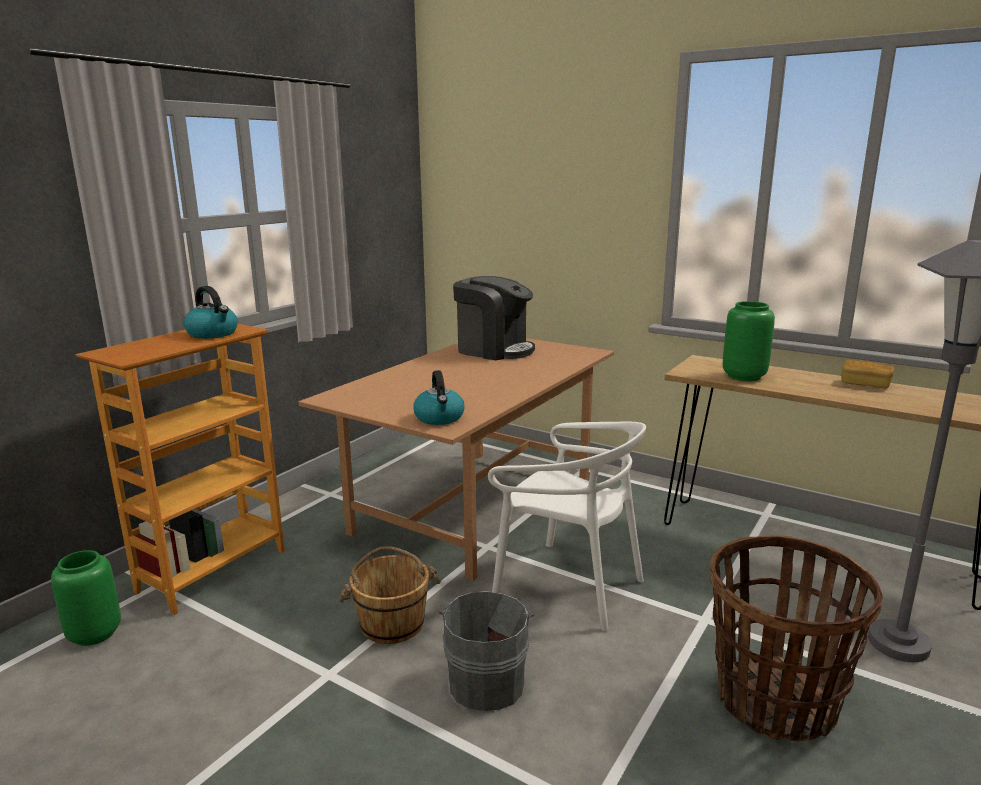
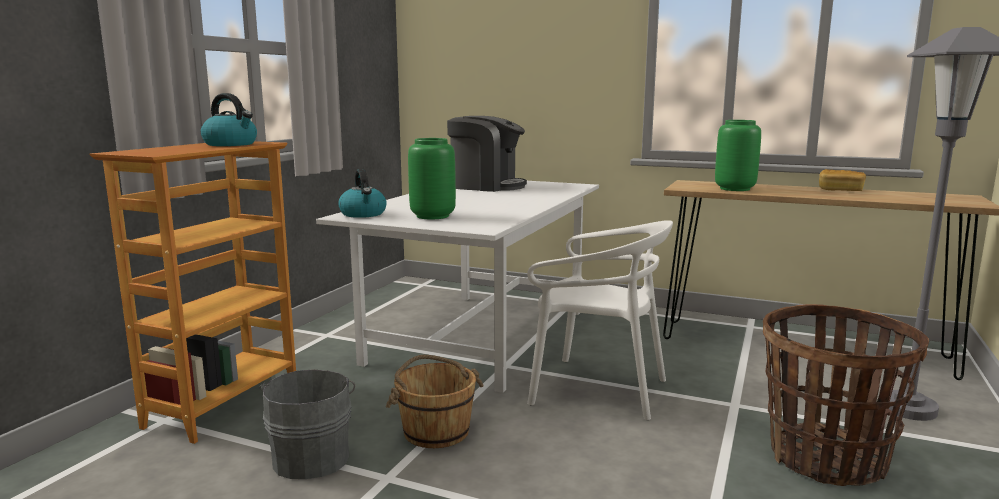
camera: 10 degrees left, 5 degrees down
(93, 635) = (105, 468): green vase -> green vase (432, 216)
(439, 418) = (471, 223): kettle -> kettle (363, 214)
(475, 507) = (480, 337): brown dining table -> white dining table
(487, 680) = (553, 468): grey bucket -> grey bucket (312, 456)

